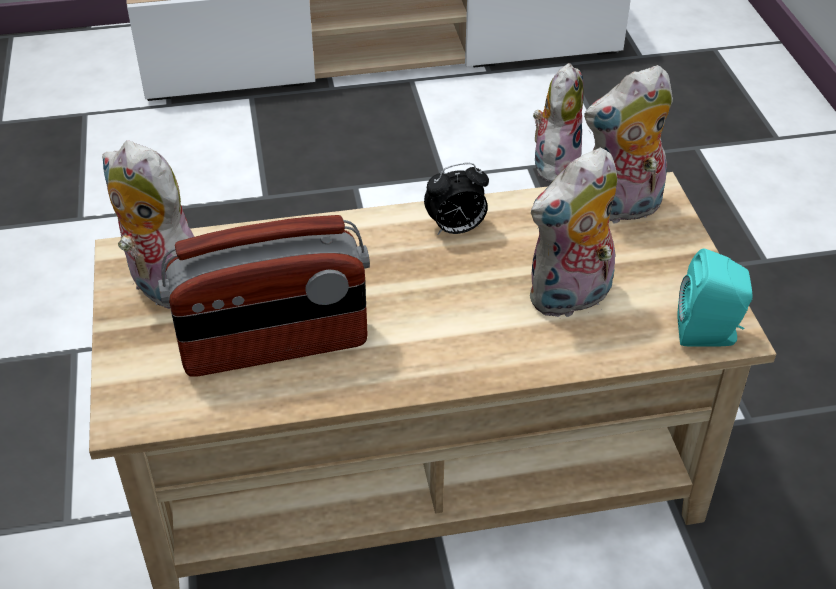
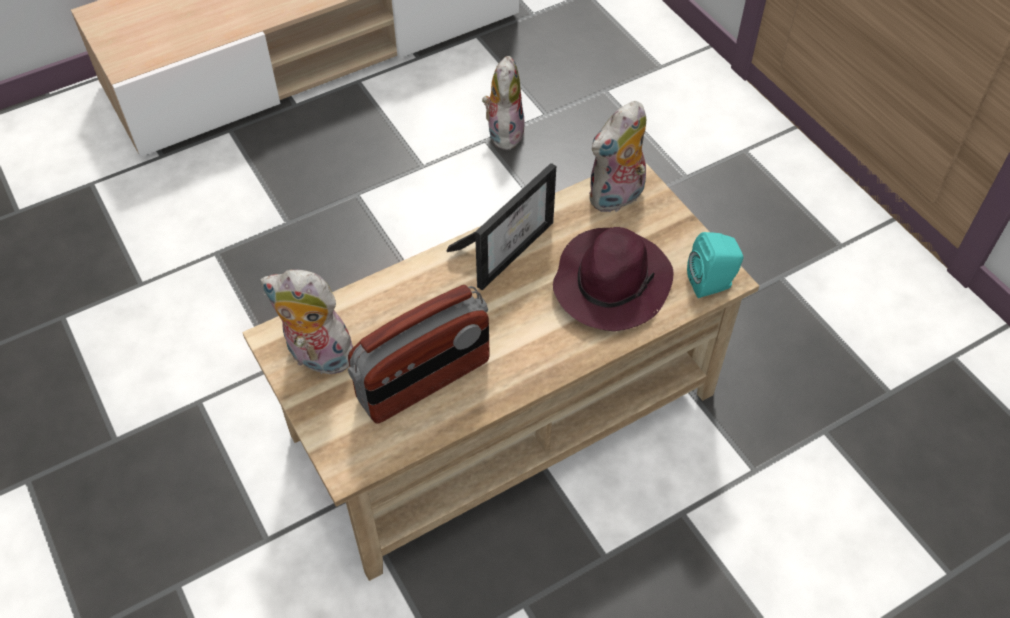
camera: 20 degrees left, 10 degrees up
(456, 229) = (508, 247): alarm clock -> picture frame
(570, 299) = (611, 282): plush toy -> purple hat

